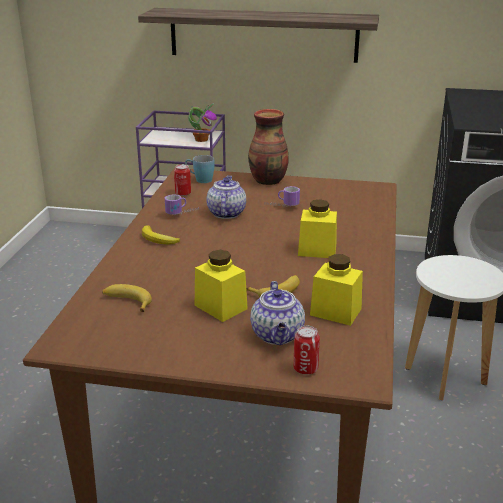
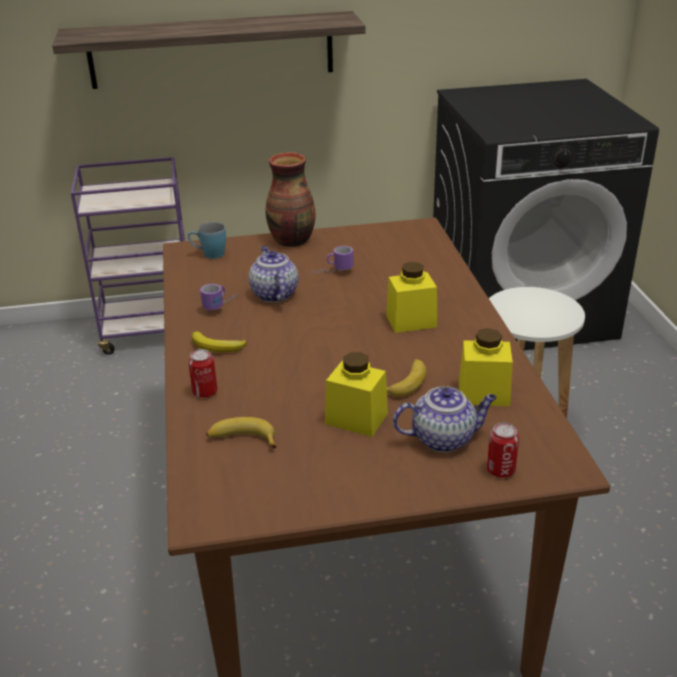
camera: 20 degrees left, 5 degrees up
(183, 193) = (201, 277): can -> can (205, 392)
(201, 139) = (156, 195): potted plant -> none
(278, 336) = (444, 438): teapot -> teapot turned 75 degrees counterclockwise

